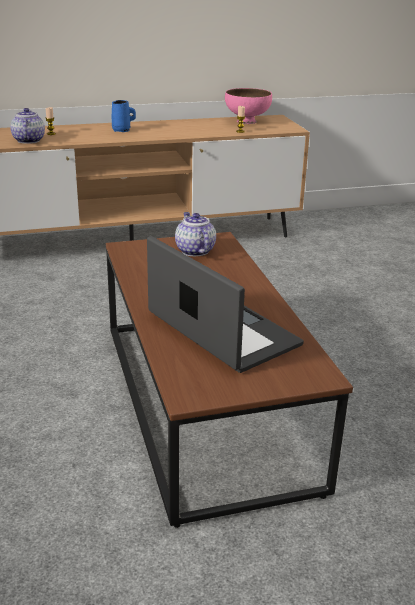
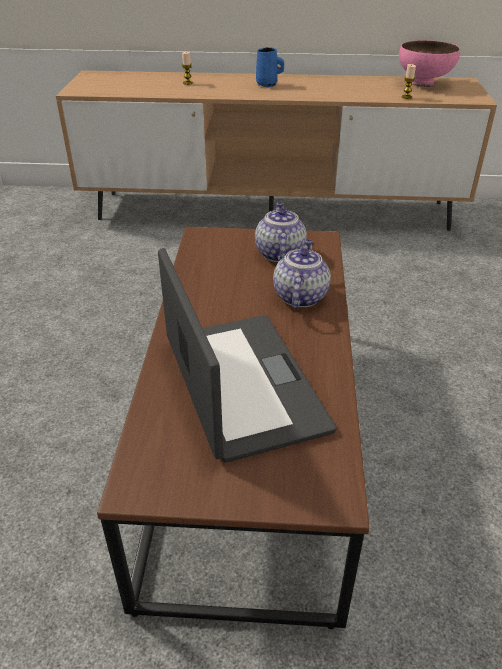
camera: 20 degrees right, 10 degrees up
(28, 140) = (158, 89): teapot -> teapot (300, 296)

